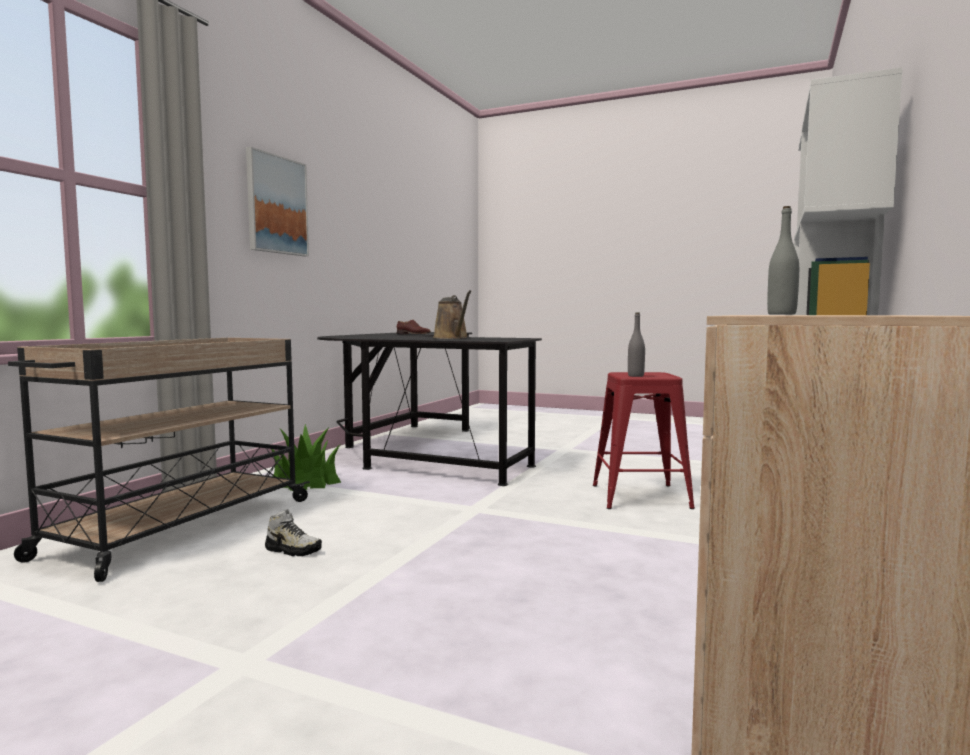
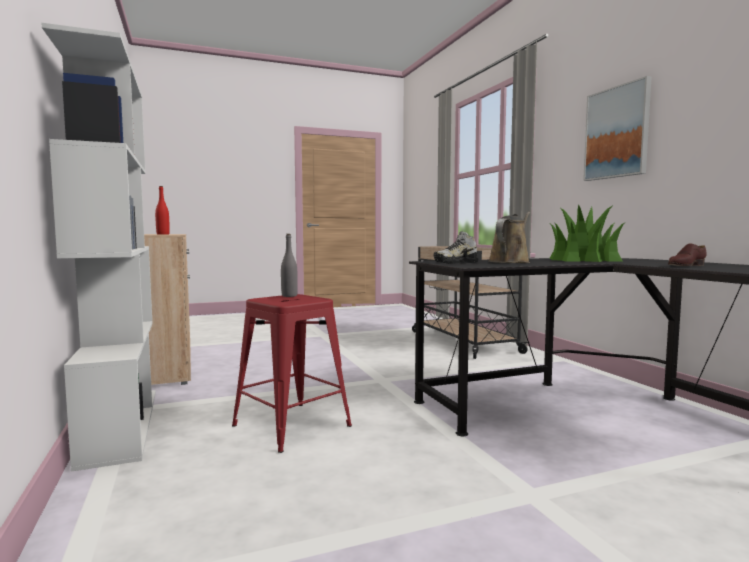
camera: 135 degrees right, 0 degrees up
(293, 550) = (395, 347): shoe -> shoe (456, 263)
(305, 482) = (524, 366): potted plant -> potted plant (583, 260)
(452, 338) = (510, 262): brown watering can -> brown watering can turned 105 degrees clockwise
(781, 314) = (163, 234): grey bottle -> red bottle

